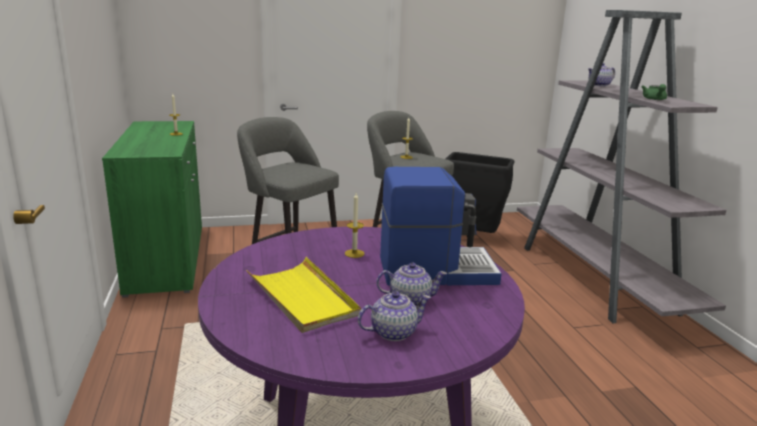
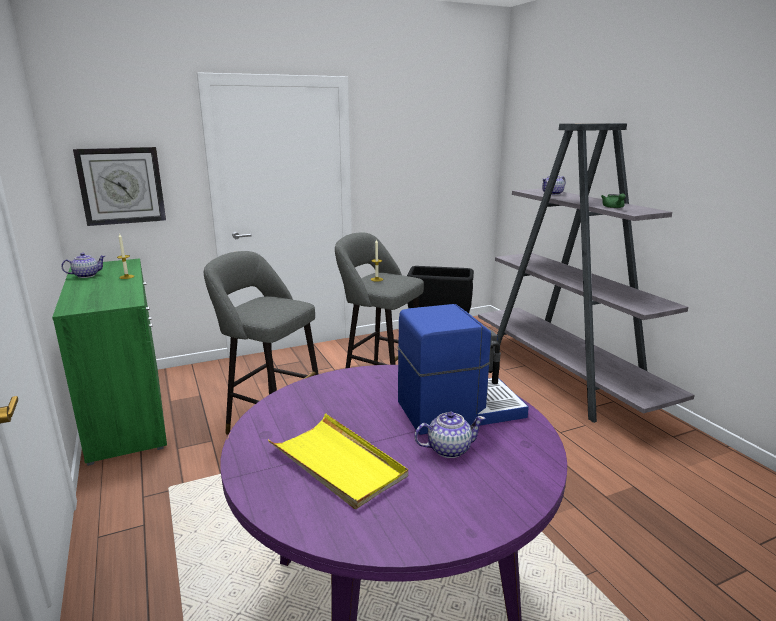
camera: 10 degrees left, 0 degrees up
(183, 52) = (121, 186): none -> wall clock
(354, 253) = (369, 400): candle -> none
(392, 332) = (448, 492): teapot -> teapot (86, 275)

